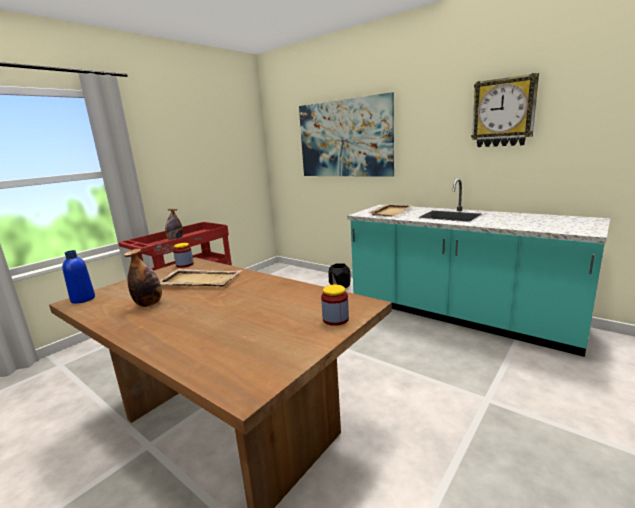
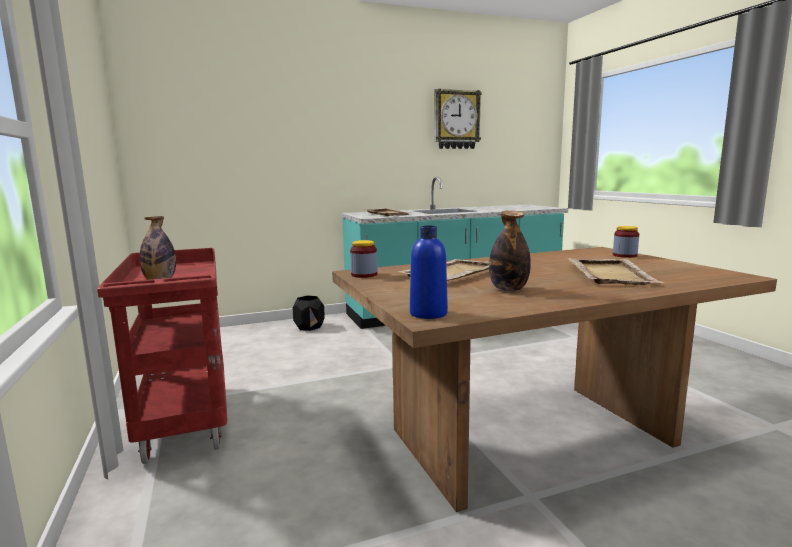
camera: 60 degrees left, 5 degrees down
(222, 326) = (609, 274): none -> beige tray
(344, 139) = (284, 131): picture -> none

